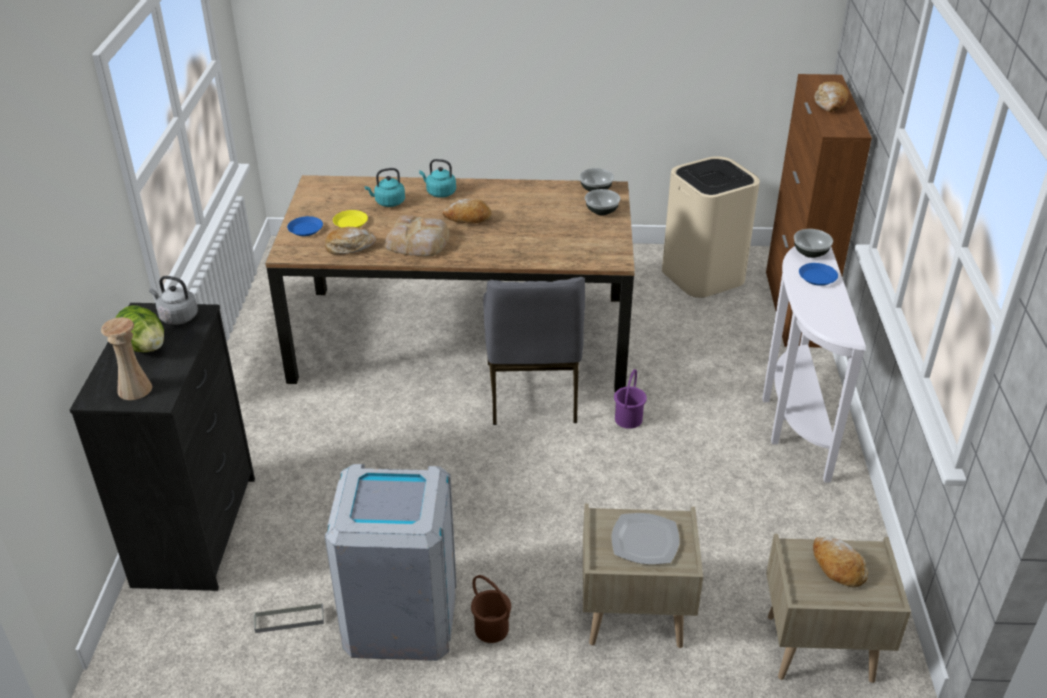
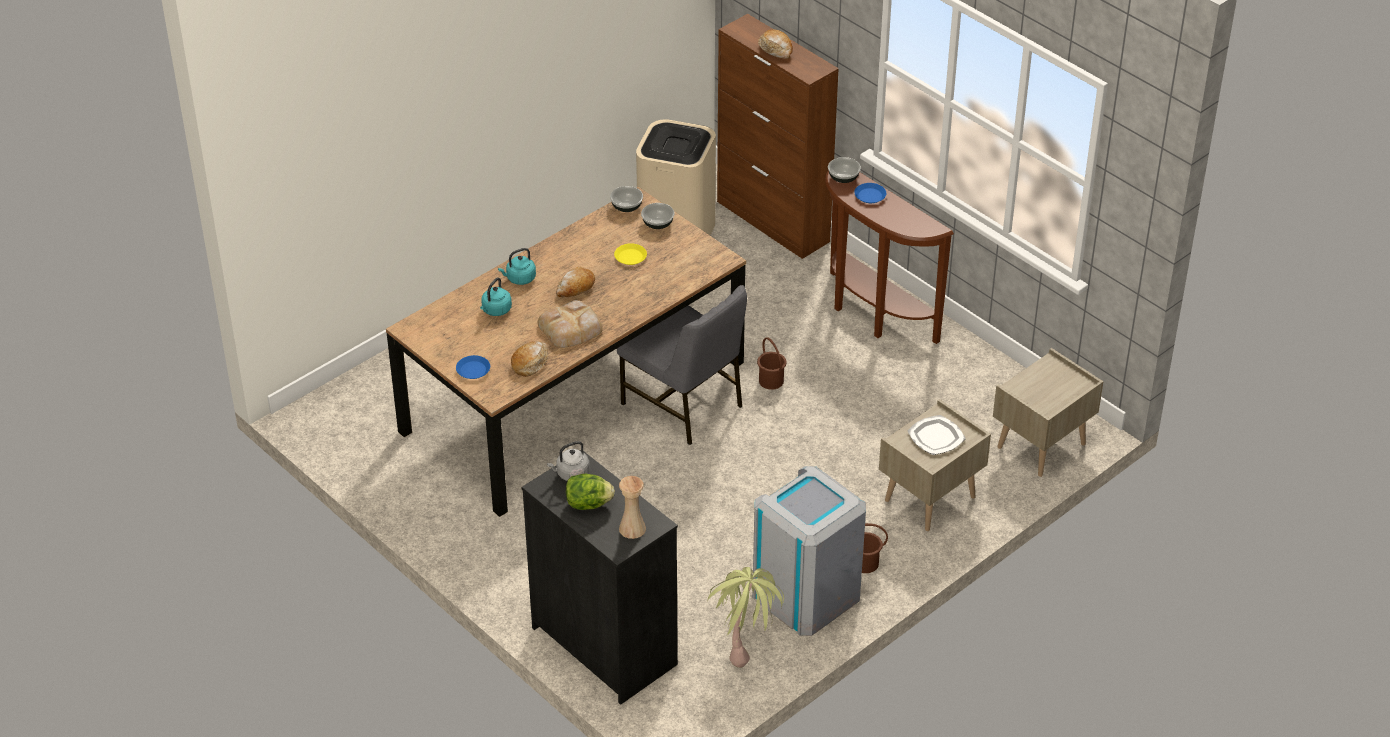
camera: 45 degrees left, 5 degrees up
(289, 620) = (746, 645): grey tray -> potted plant
(350, 223) = (497, 344): yellow plate -> yellow plate (630, 257)
(628, 419) = (771, 381): purple bucket -> brown bucket
(792, 422) = (872, 314): white console table -> brown console table
(837, 567) = (1043, 382): bread -> none

